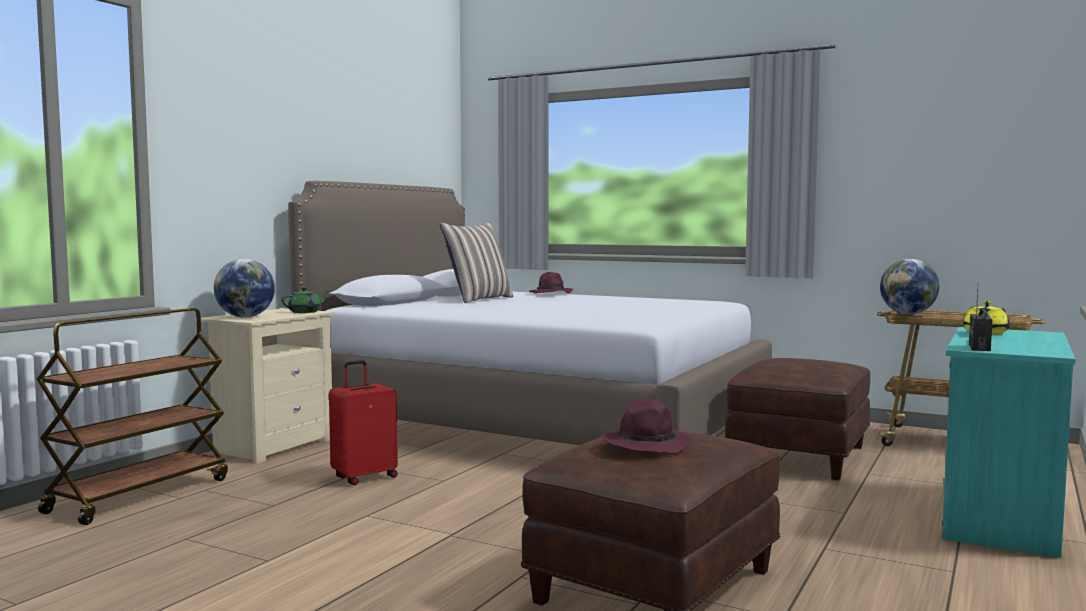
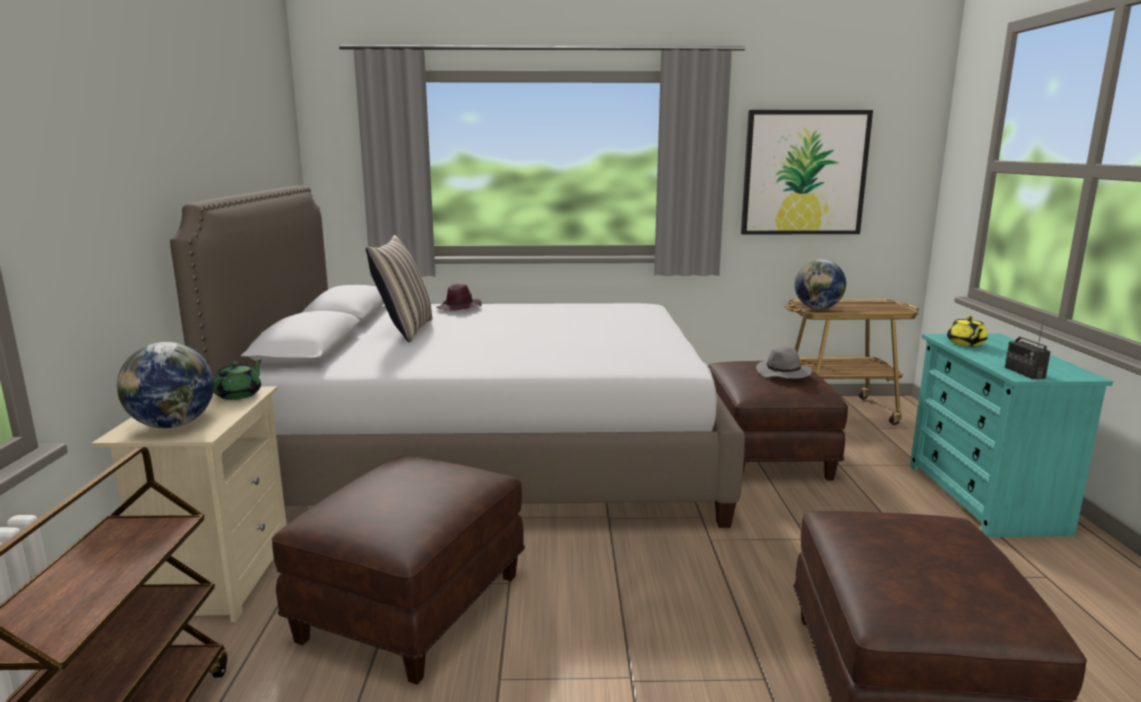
camera: 30 degrees left, 10 degrees up
(364, 477) = (412, 605): red suitcase -> brown ottoman
(646, 444) = (925, 560): purple hat -> none
(809, 364) = (783, 373): none -> grey hat
(916, 170) = (804, 173): none -> picture

